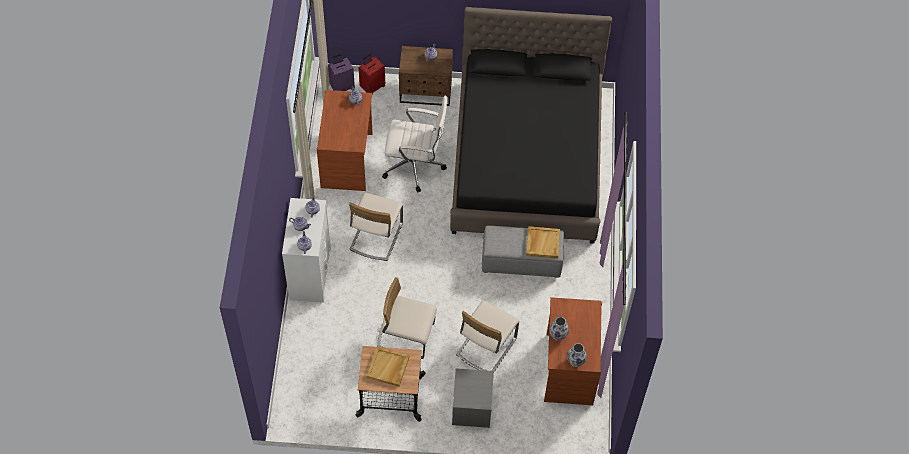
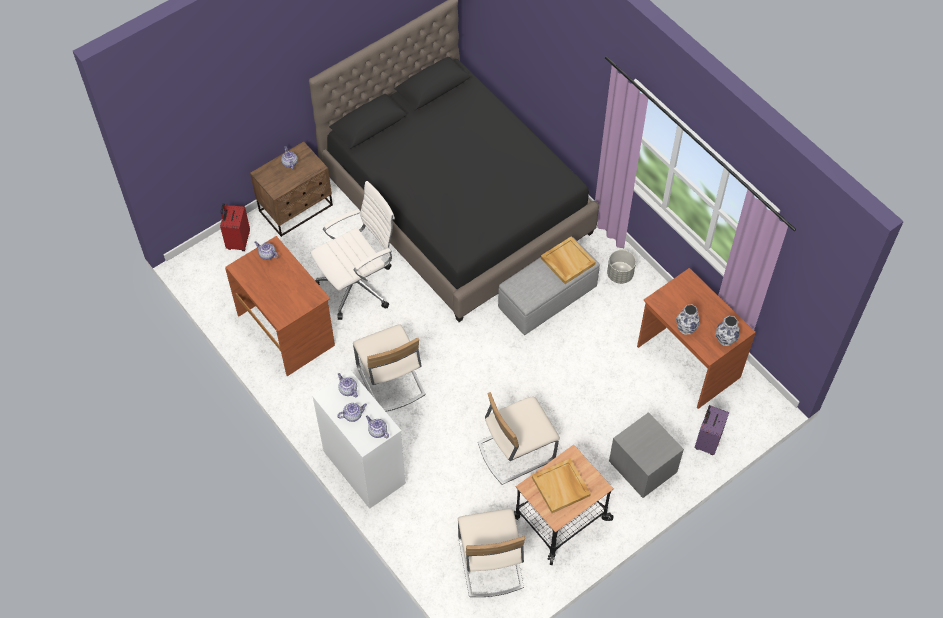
camera: 40 degrees left, 0 degrees up
(342, 87) = (207, 263): purple suitcase -> purple suitcase (707, 441)
(485, 346) = (597, 401): beige chair -> beige chair (490, 563)
(583, 282) = (619, 274): none -> grey planter

